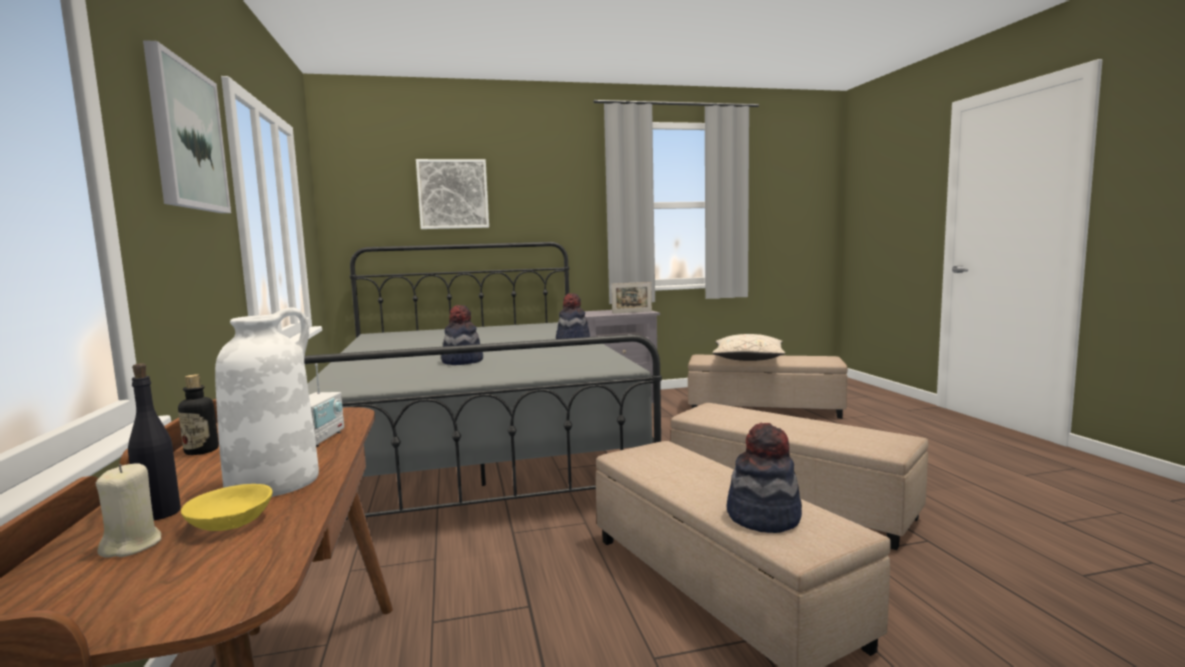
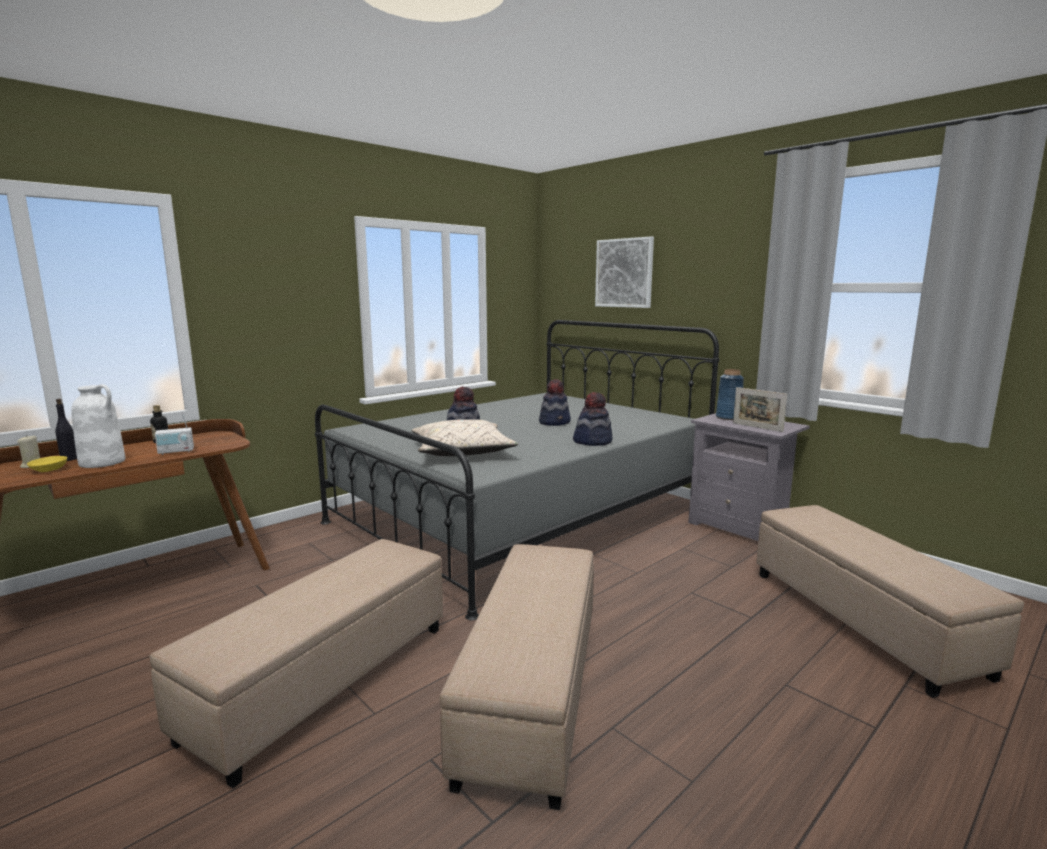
camera: 60 degrees right, 5 degrees up
(186, 137) = (284, 268): picture -> none
(595, 312) = (728, 417): none -> blue vase
(748, 359) = (847, 537): beige pillow -> beige pillow (462, 452)
(763, 517) = (250, 623): hat -> hat (555, 422)

